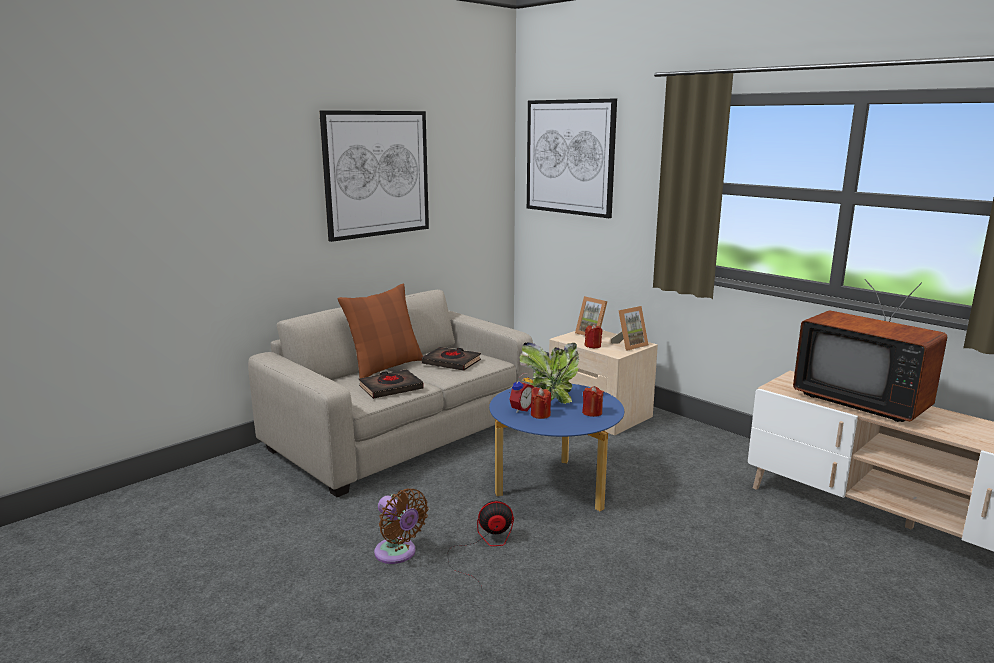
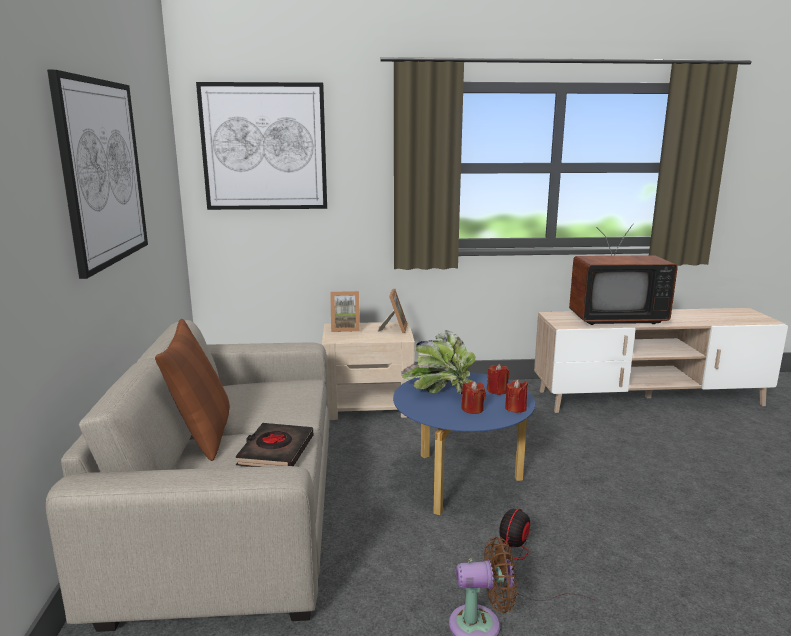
camera: 50 degrees left, 0 degrees up
(451, 362) = (269, 399): black book -> none
(520, 409) = (448, 412): alarm clock -> none
(593, 346) = (371, 338): red candle -> red candle (515, 408)

